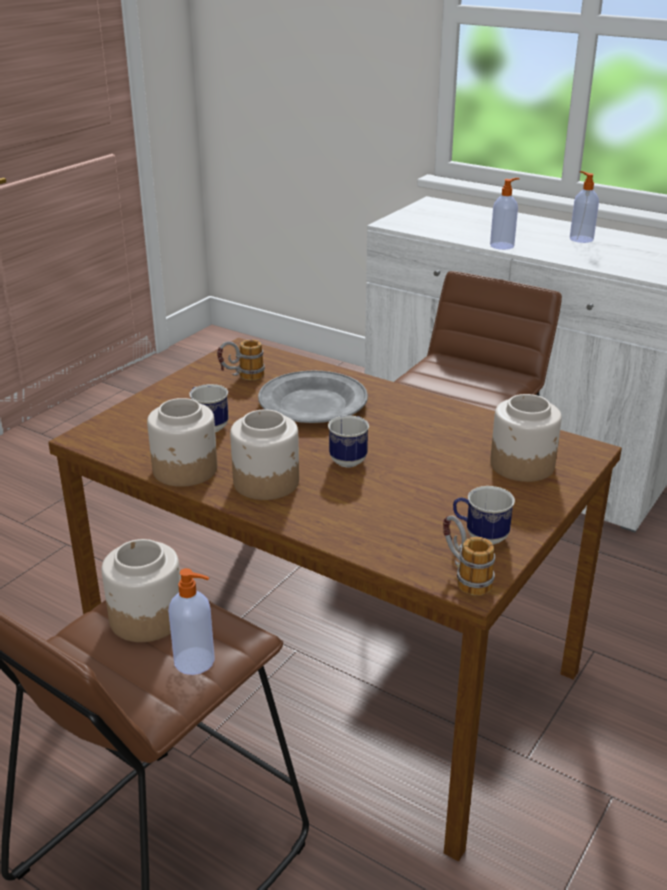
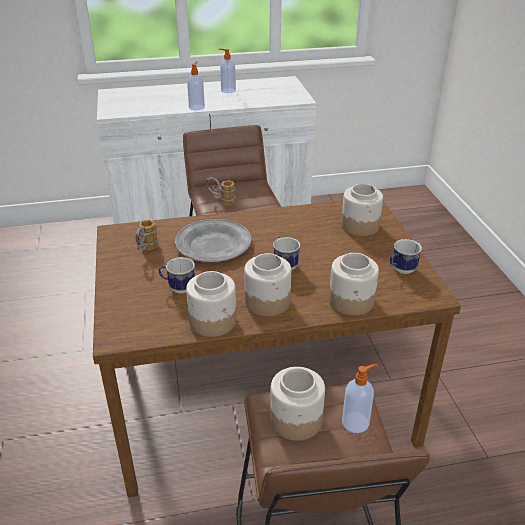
camera: 45 degrees left, 5 degrees up
(355, 532) = (351, 301): none -> jar
(463, 576) = (425, 293): mug -> mug (221, 201)

